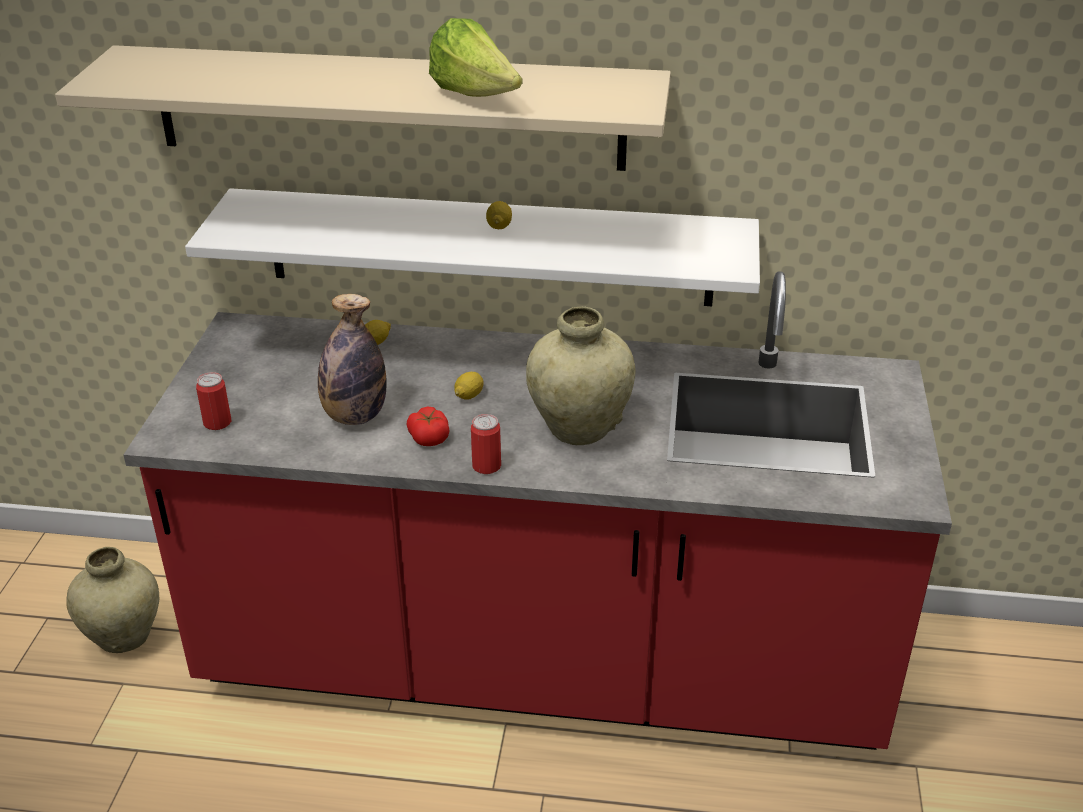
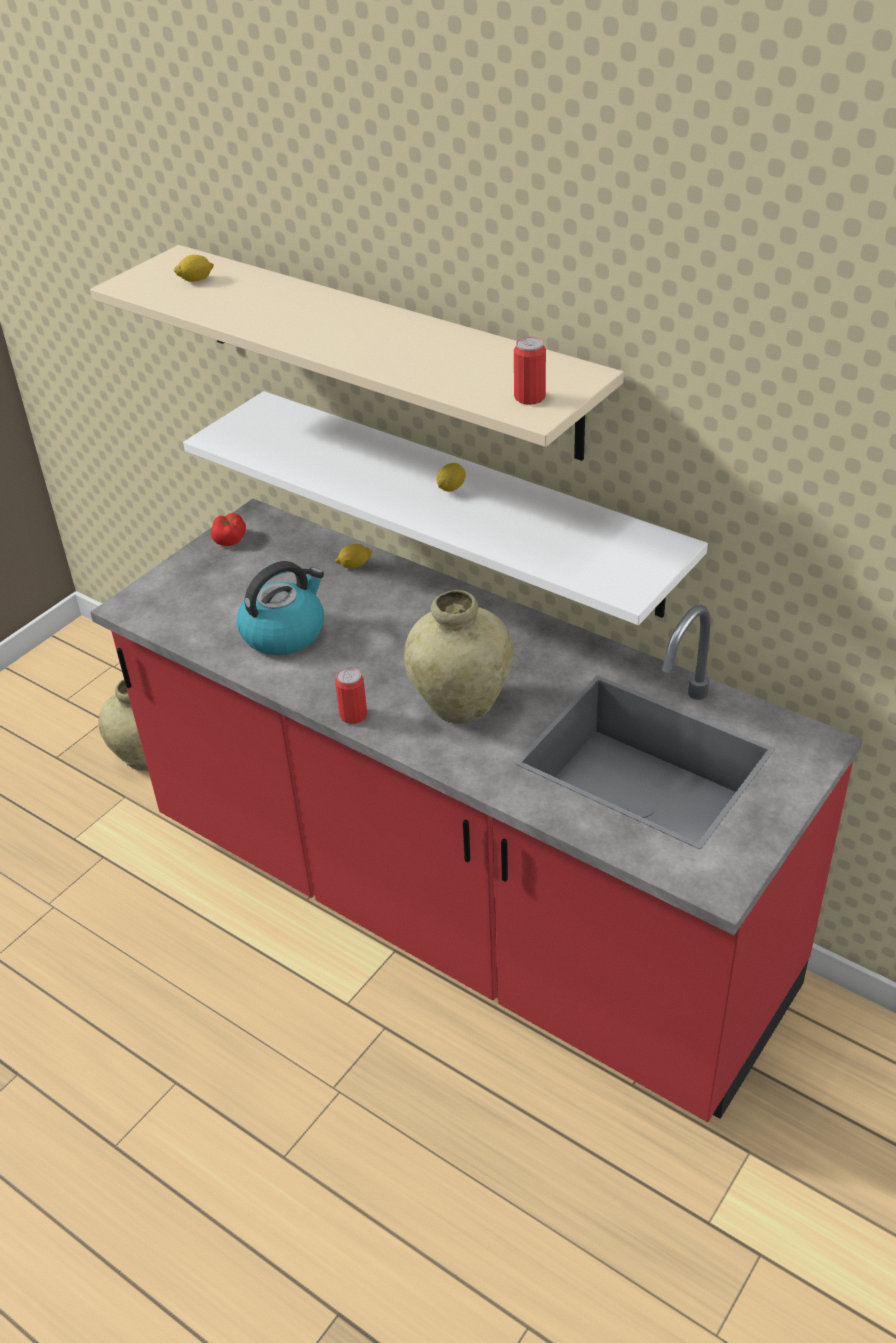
camera: 30 degrees right, 5 degrees up
(217, 422) = (176, 604): can -> can (530, 397)
(355, 416) = (284, 632): bottle -> kettle
(429, 437) = (328, 671): tomato -> tomato (230, 538)
(469, 395) = (393, 641): lemon -> lemon (196, 280)
(476, 96) = (410, 363): lettuce -> none

